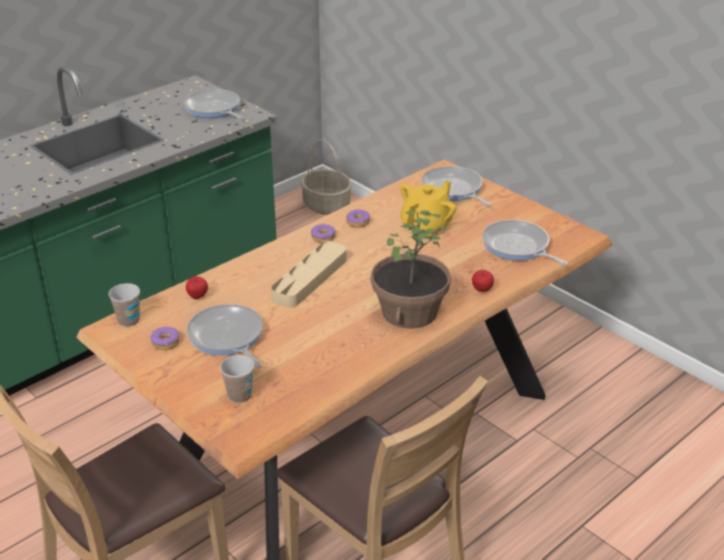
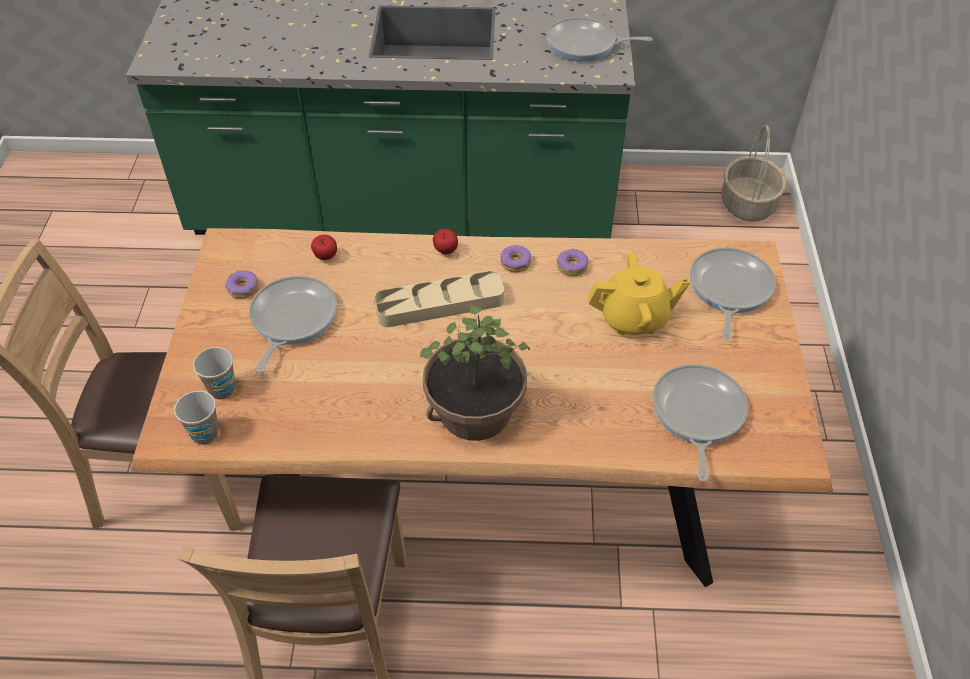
camera: 45 degrees right, 15 degrees up
(129, 321) = (247, 245): cup -> cup (205, 434)
(214, 109) = (585, 45): frying pan -> frying pan turned 90 degrees counterclockwise
(482, 291) = (579, 441): apple -> apple (445, 252)

